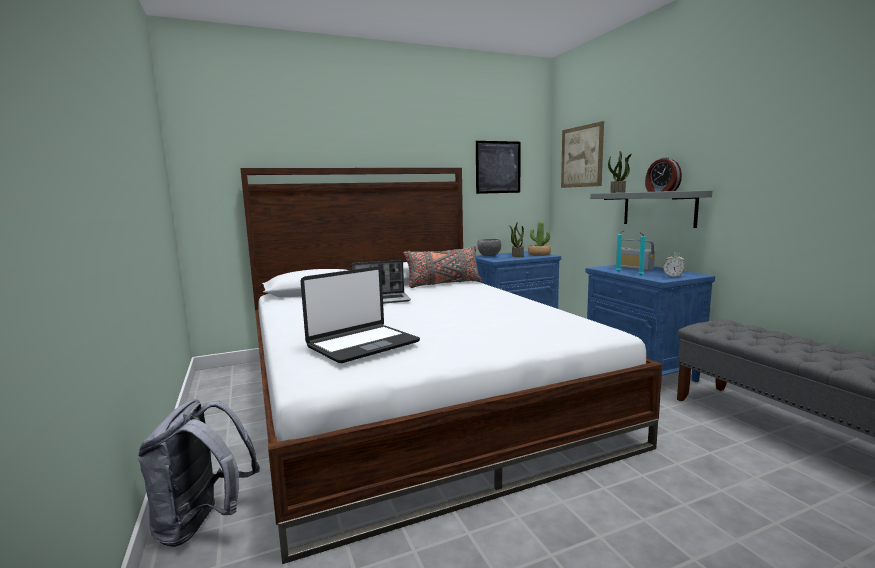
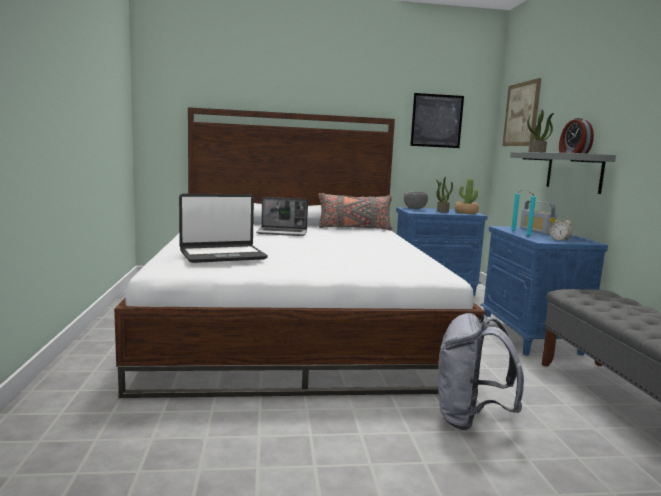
camera: 15 degrees right, 0 degrees up
(203, 523) = (83, 367): grey backpack -> grey backpack (470, 419)

